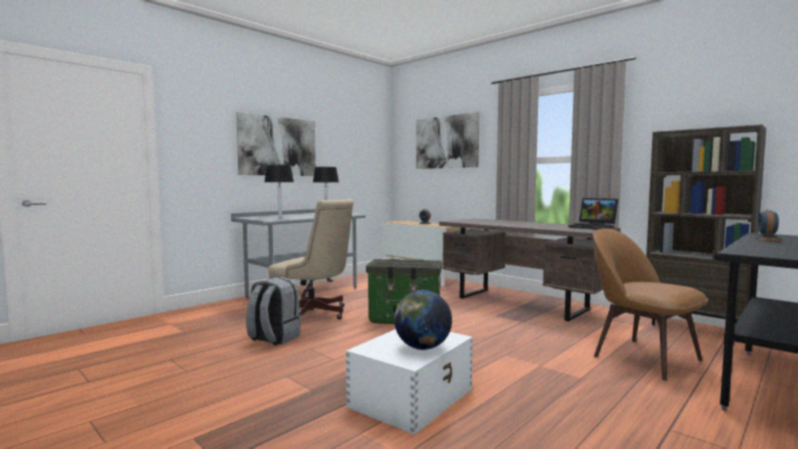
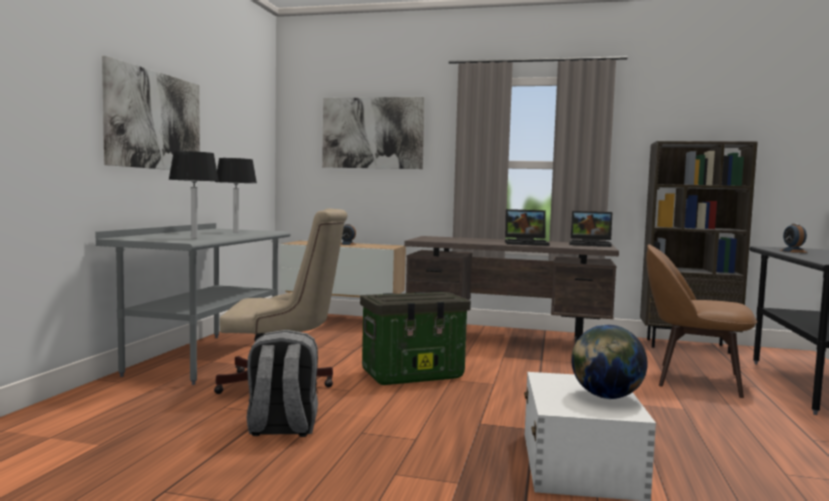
camera: 30 degrees left, 0 degrees up
(533, 225) = (527, 243): none -> laptop

